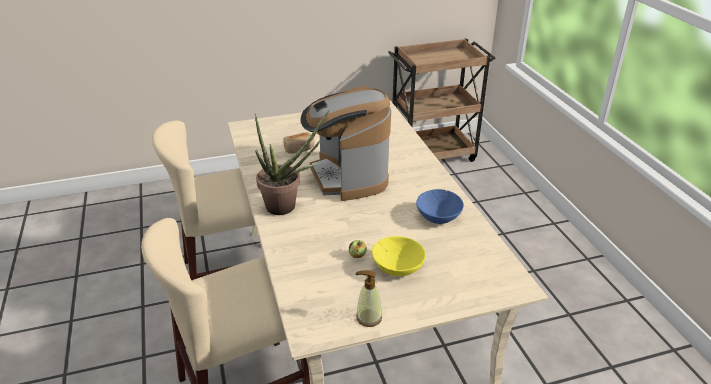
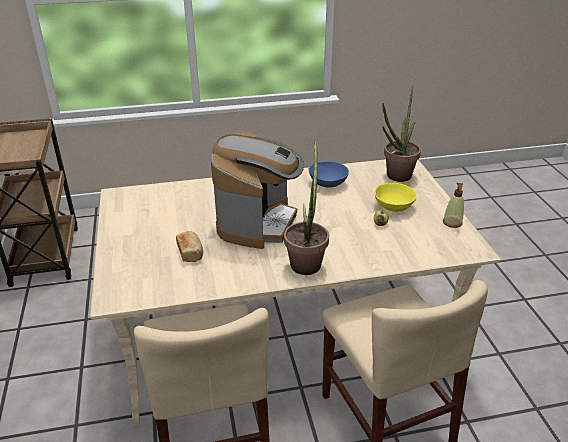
camera: 85 degrees left, 0 degrees up
(348, 177) = (258, 223): coffee machine -> coffee machine turned 60 degrees counterclockwise
(471, 272) = (395, 177): none -> potted plant

